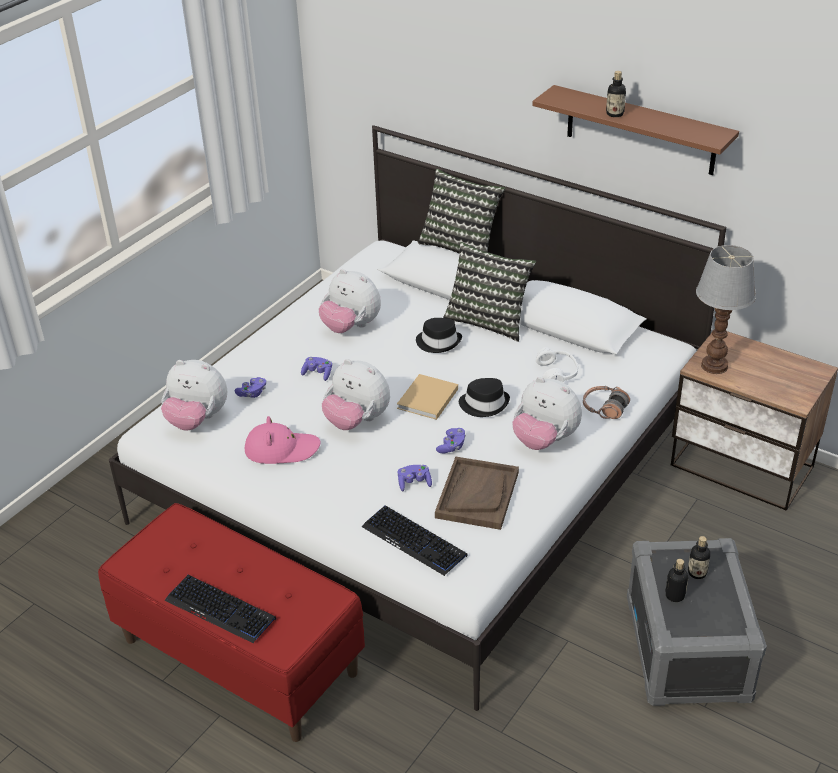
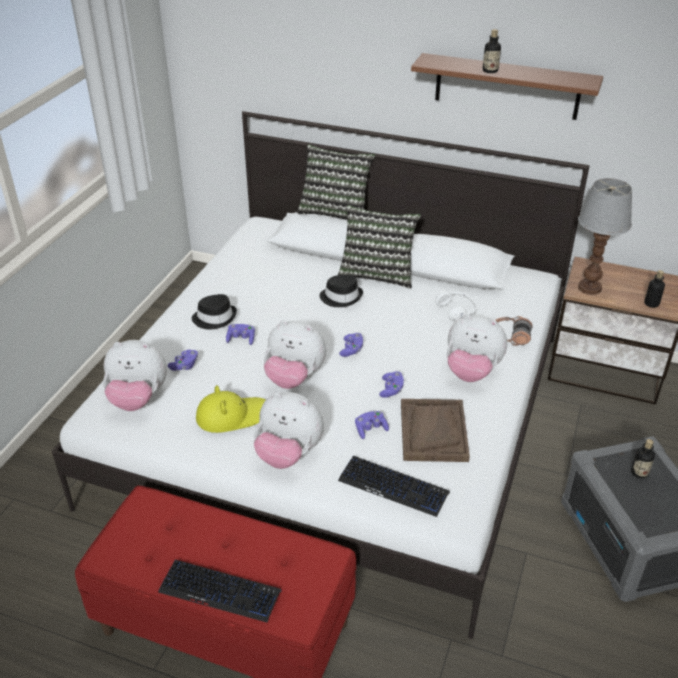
camera: 15 degrees left, 0 degrees up
(281, 449) = (232, 415): pink hat -> yellow hat
(351, 327) = (256, 293): plush toy -> plush toy (288, 454)
(427, 400) = (351, 350): beige book -> purple game controller
(484, 404) = (404, 347): black hat -> black hat (215, 318)
(675, 595) = (630, 497): bottle -> bottle (651, 304)

